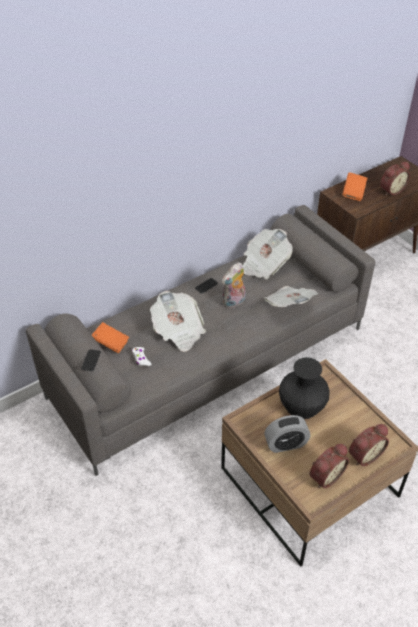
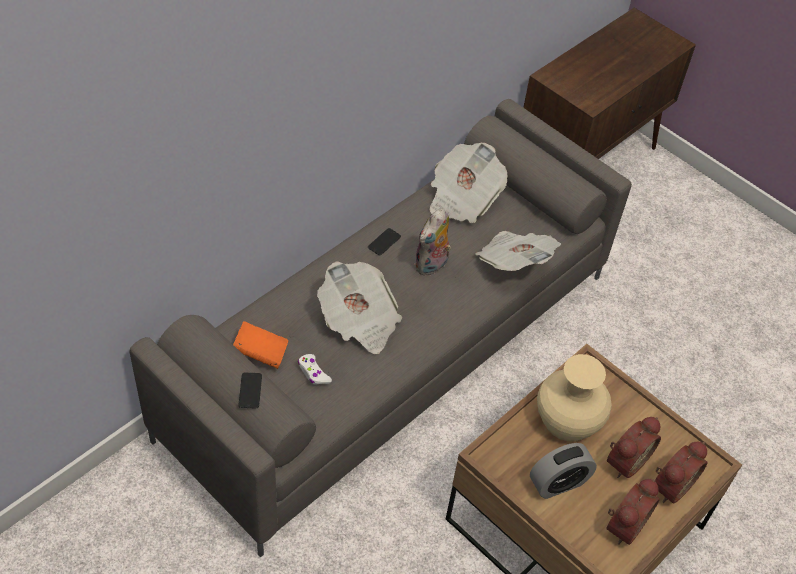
camera: 15 degrees left, 5 degrees up
(302, 405) = (568, 420): black vase -> beige vase
(353, 193) = (579, 74): orange book -> none
(391, 190) = (632, 66): alarm clock -> alarm clock (625, 460)

